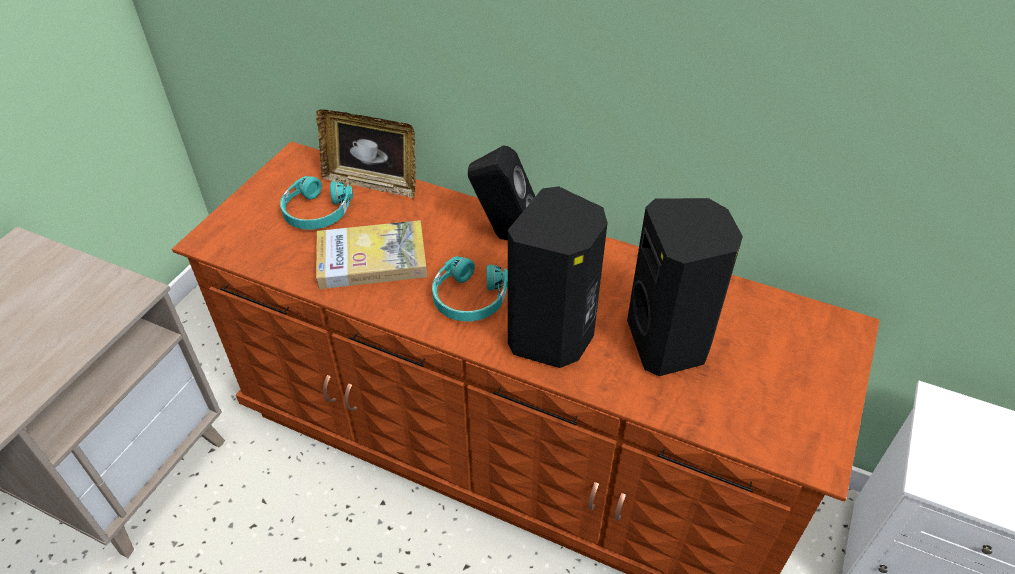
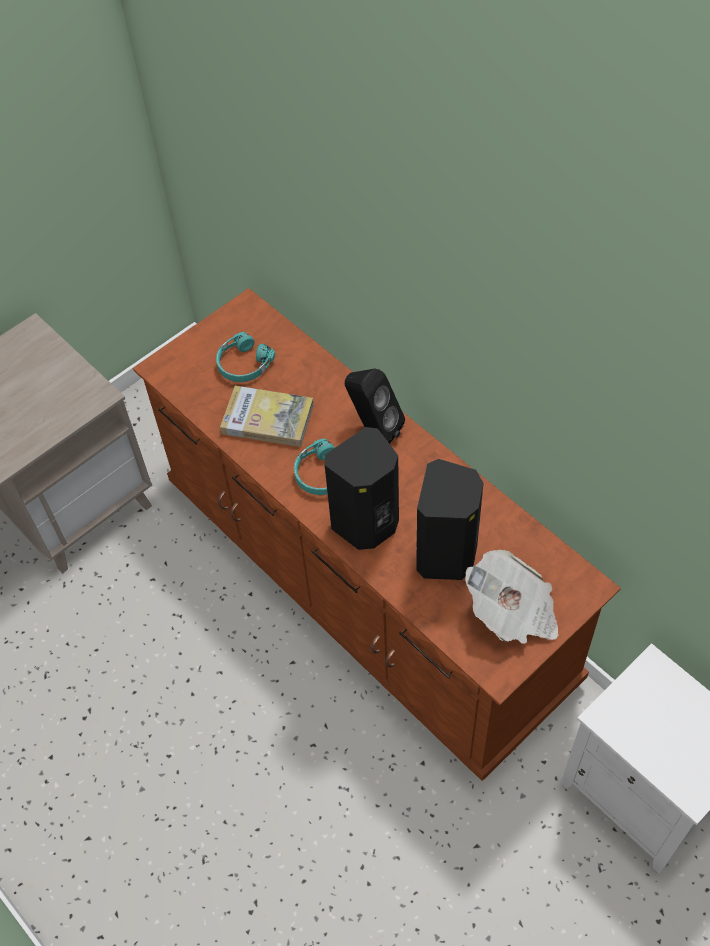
camera: 25 degrees right, 10 degrees up
(372, 183) = (295, 348): picture frame -> none
(785, 382) = (512, 612): none -> newspaper

